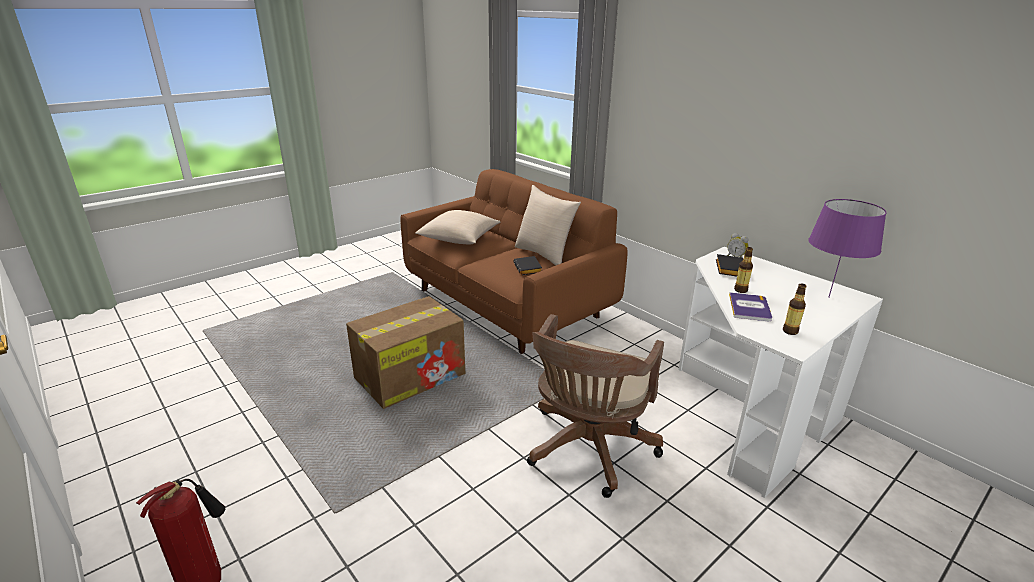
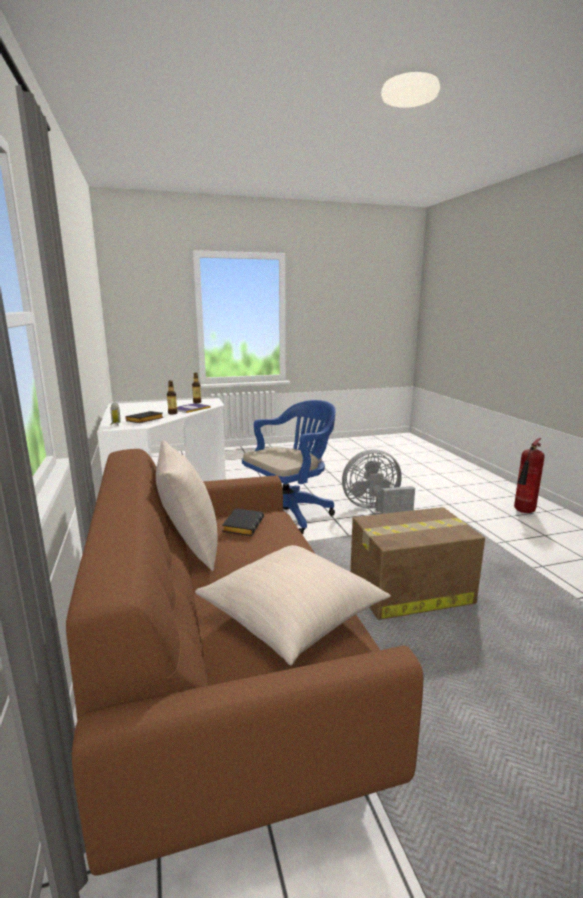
camera: 155 degrees left, 10 degrees down
(473, 498) = (375, 510): none -> grey fan
(588, 451) = (290, 513): brown office chair -> blue office chair
(829, 297) = (134, 406): purple table lamp -> none

